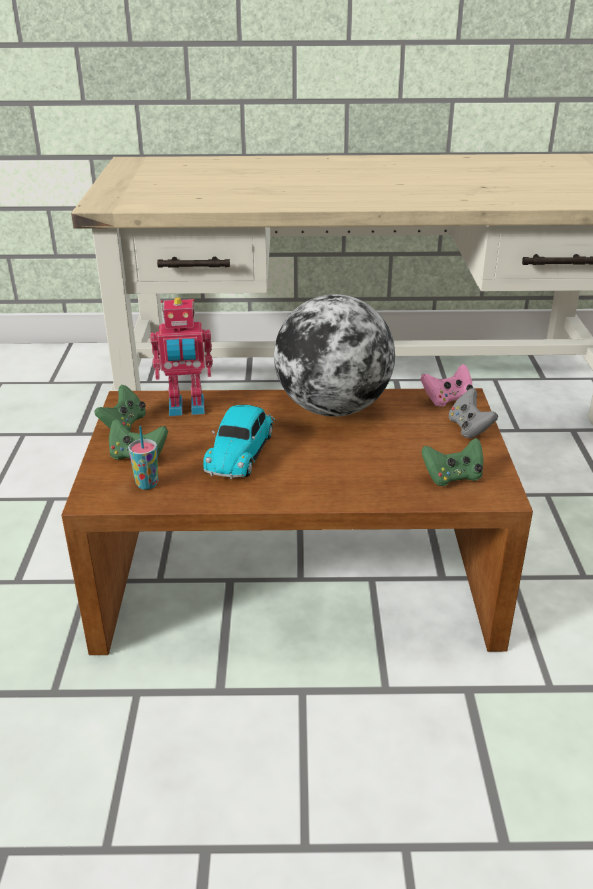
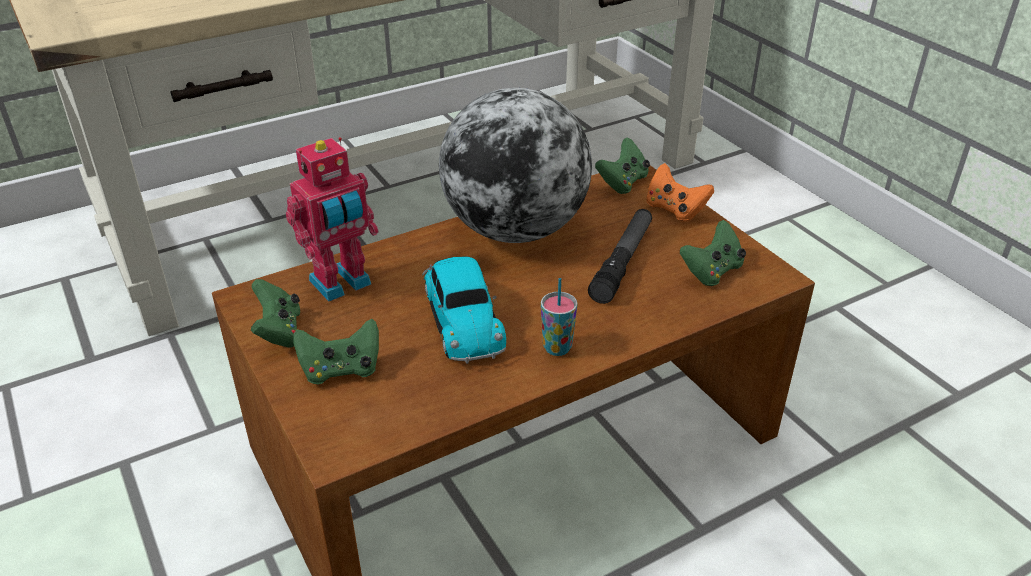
camera: 30 degrees left, 5 degrees up
(147, 484) = (389, 403): cup -> cup (557, 348)
(389, 451) = (622, 262): none -> flashlight
(447, 399) = (622, 183): pink game controller -> green game controller
(469, 428) = (674, 210): grey game controller -> orange game controller

